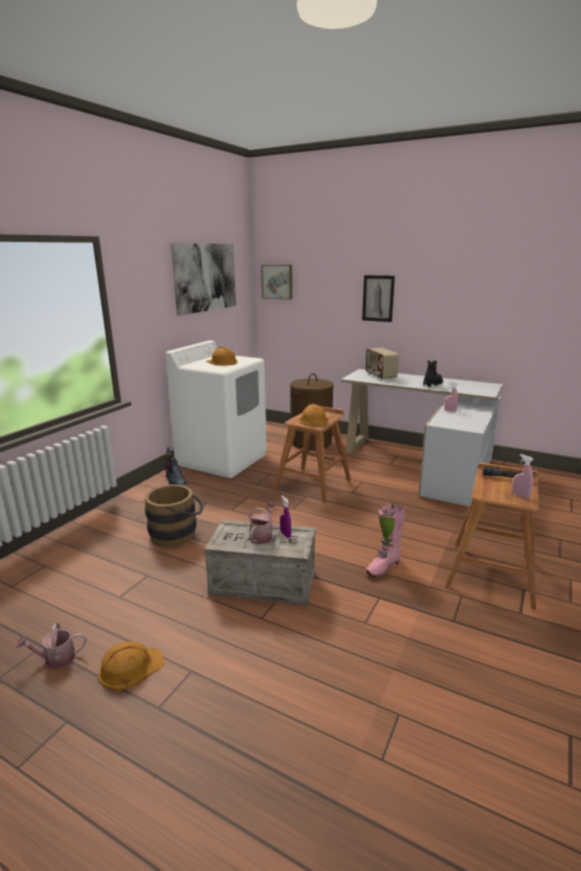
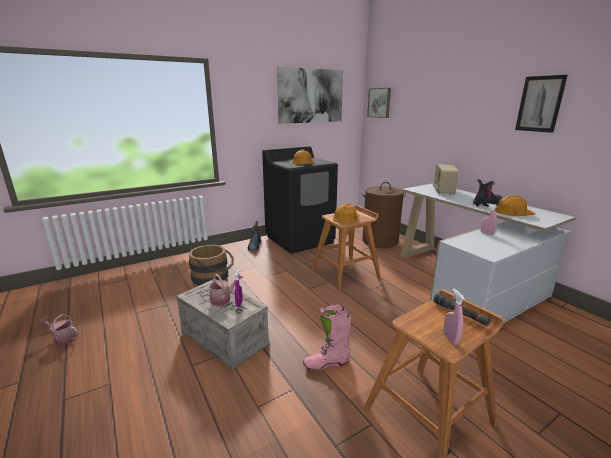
camera: 30 degrees right, 0 degrees up
(130, 667) = (85, 363): orange hard hat -> orange hard hat (513, 211)
(222, 459) = (300, 239): white washing machine -> black washing machine
(378, 298) = (456, 117): picture -> picture (540, 104)

